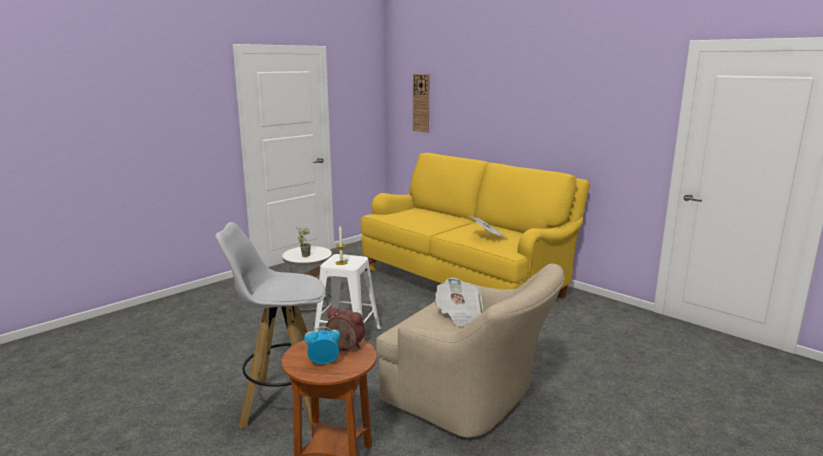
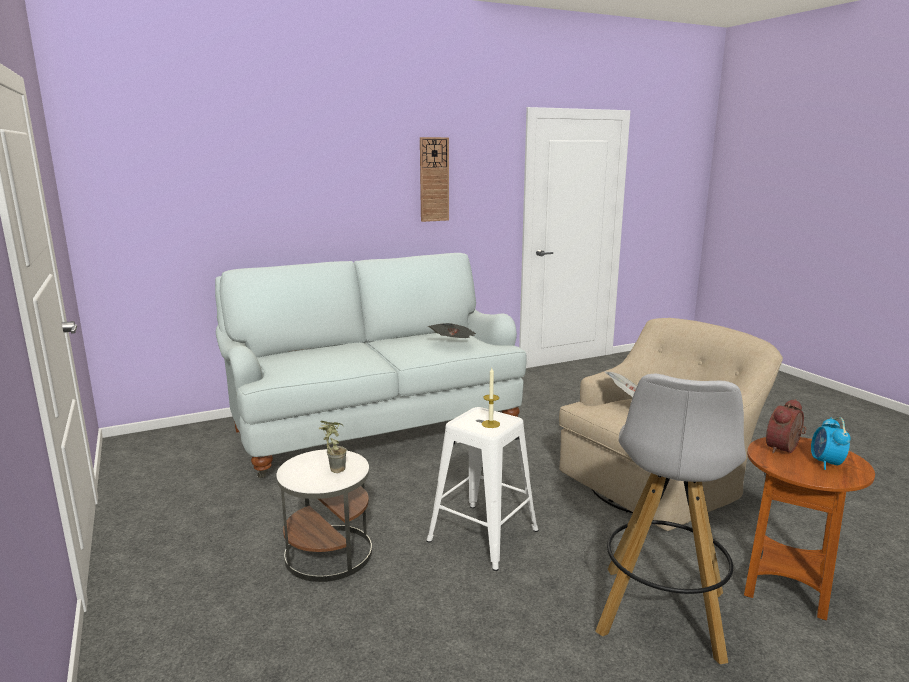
camera: 70 degrees left, 0 degrees up
(421, 103) = (160, 193): wall clock -> wall clock (434, 179)
(466, 281) = (373, 425): yellow sofa -> white sofa

